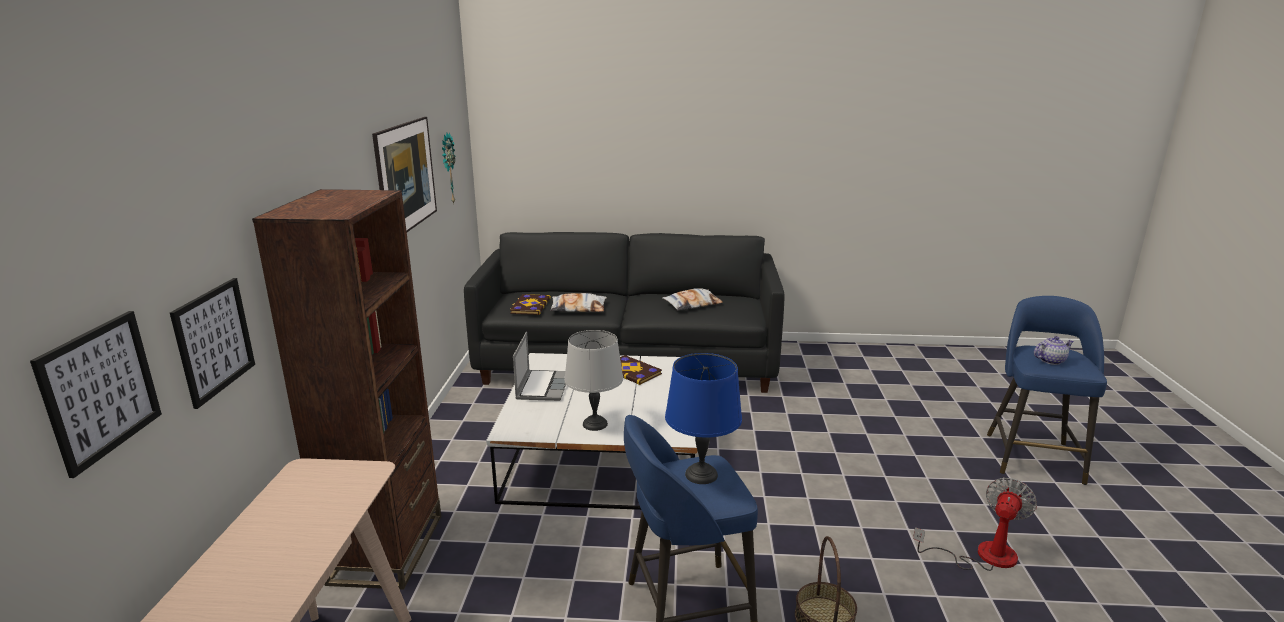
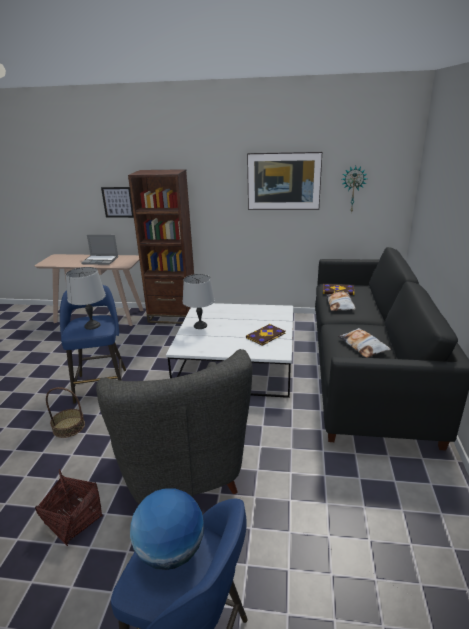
camera: 95 degrees right, 5 degrees up
(100, 390) = (76, 196): picture -> none
(542, 386) = (246, 311): laptop -> laptop (101, 260)
(701, 475) = (92, 326): blue table lamp -> grey table lamp
(859, 481) = (181, 472): none -> grey armchair
(982, 555) = (73, 520): fan -> basket
(1050, 360) = (170, 551): teapot -> globe

